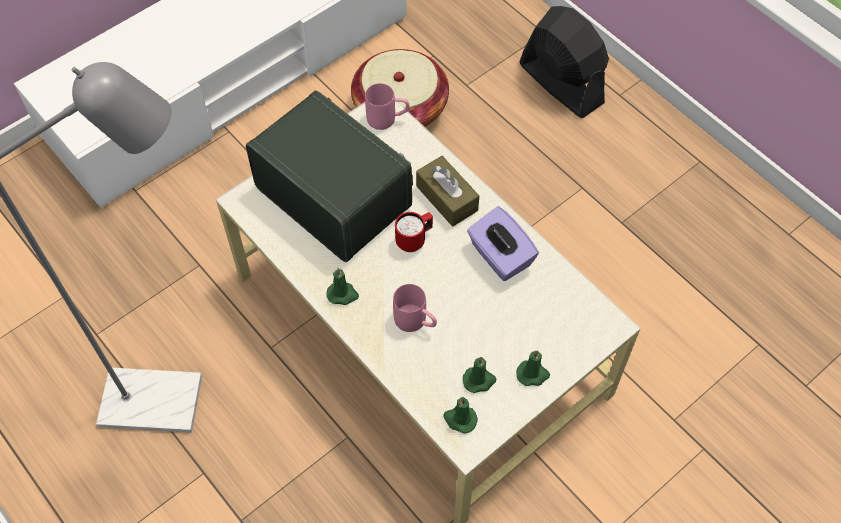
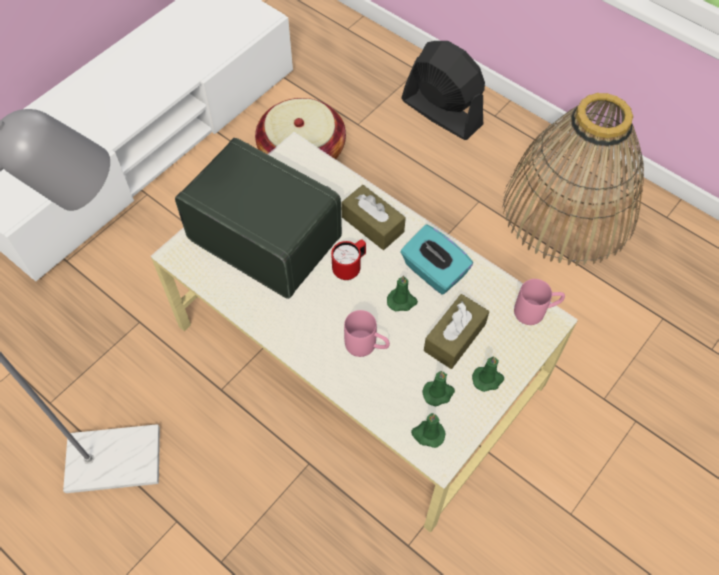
camera: 10 degrees left, 0 degrees up
(343, 294) = (291, 330): green candle -> green candle (402, 301)
(388, 119) = (302, 159): pink mug -> pink mug (536, 311)
(500, 256) = (433, 272): purple tissue box -> turquoise tissue box
(507, 327) = (454, 337): none -> brown tissue box
(679, 211) = (568, 210): none -> basket

